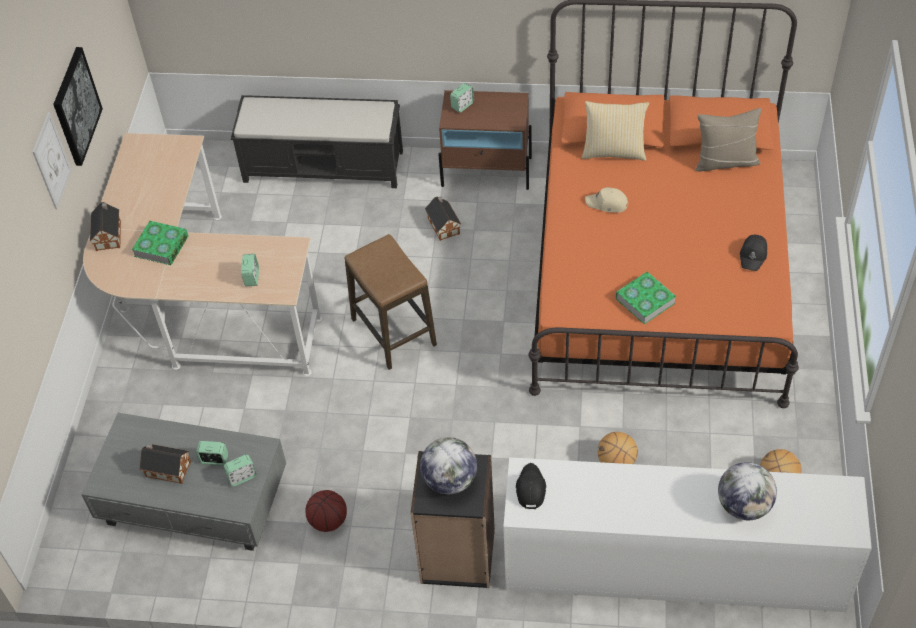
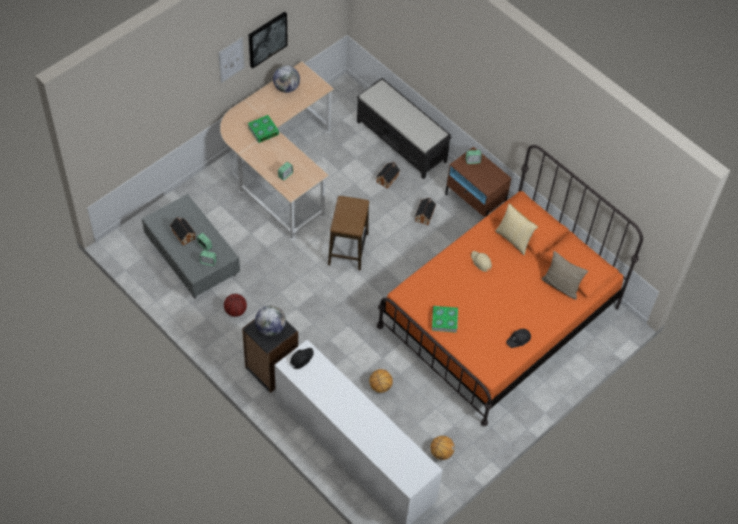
camera: 35 degrees right, 5 degrees up
(109, 234) = (247, 108): toy house -> toy house (388, 178)
(744, 505) = (378, 438): globe -> globe (286, 88)

